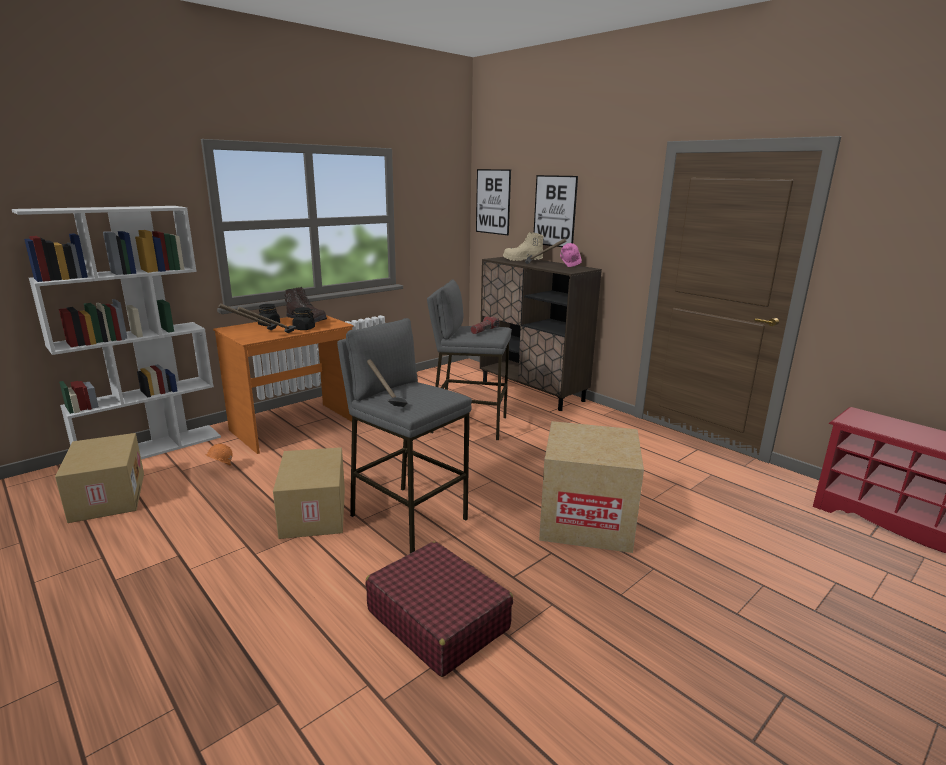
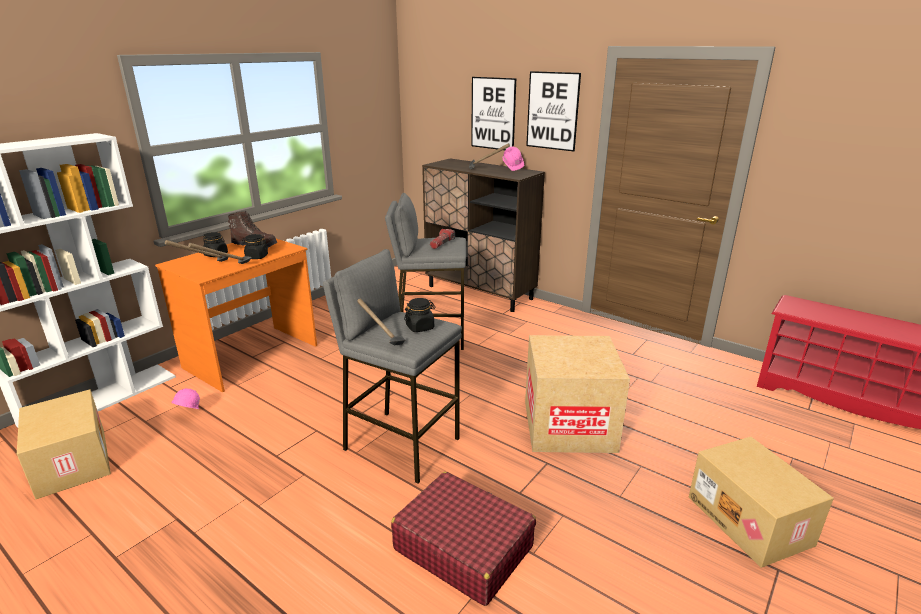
camera: 10 degrees left, 5 degrees up
(220, 469) = (188, 414): orange hard hat -> pink hard hat
(315, 513) = (306, 451): cardboard box -> cardboard box (751, 520)
(428, 395) = (420, 327): none -> black jar
(493, 202) = (425, 103): picture -> picture (552, 111)
(522, 260) = (463, 164): beige boot -> none

